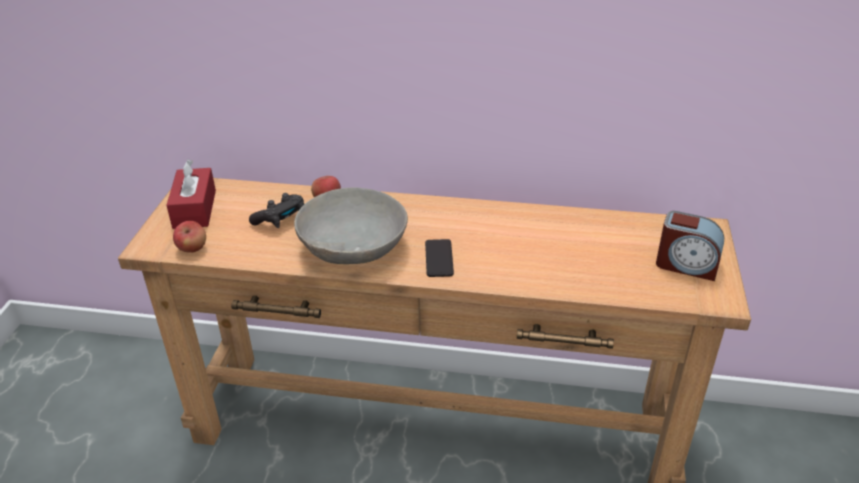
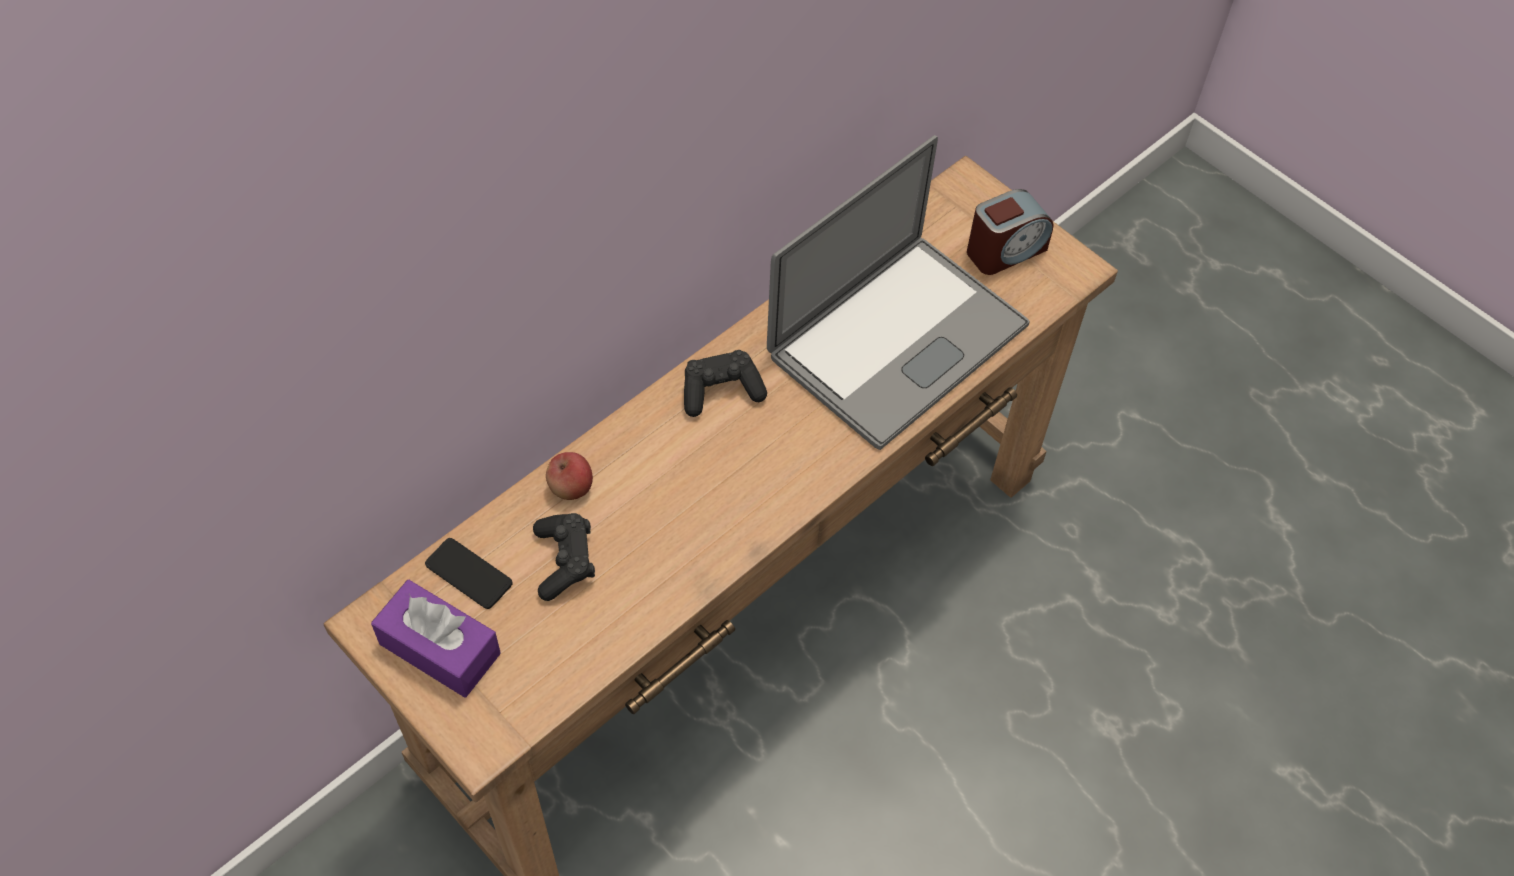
camera: 55 degrees left, 20 degrees up
(192, 249) = (538, 695): apple -> none
(194, 209) = (440, 648): red tissue box -> purple tissue box
(354, 247) = (701, 519): grey bowl -> none
(439, 258) = (800, 450): phone -> phone (469, 574)
(443, 215) = (721, 391): none -> black game controller
(560, 256) = (897, 340): none -> laptop

